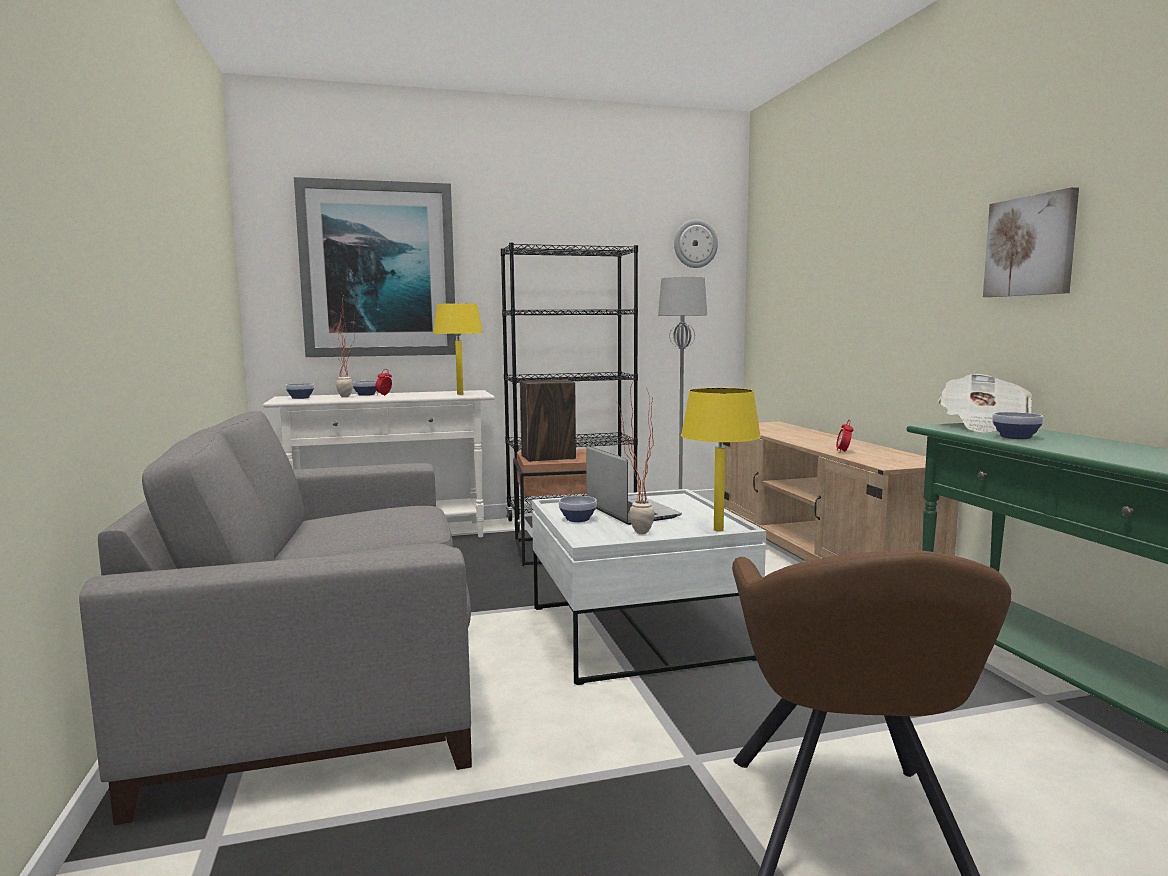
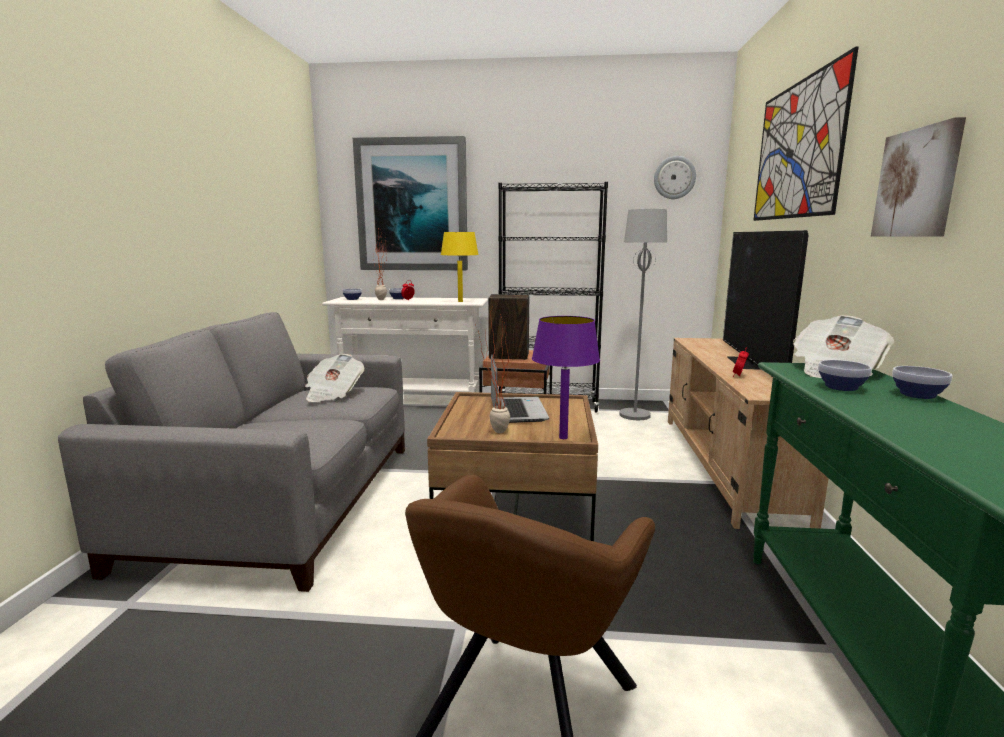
camera: 20 degrees right, 5 degrees up
(372, 516) = (333, 394): none -> newspaper
(576, 519) = (467, 413): bowl -> bowl (916, 395)
(638, 632) = (515, 507): white coffee table -> brown coffee table
(718, 530) = (563, 438): yellow table lamp -> purple table lamp
(834, 440) = (750, 363): none -> television
(860, 216) = (797, 150): none -> picture

